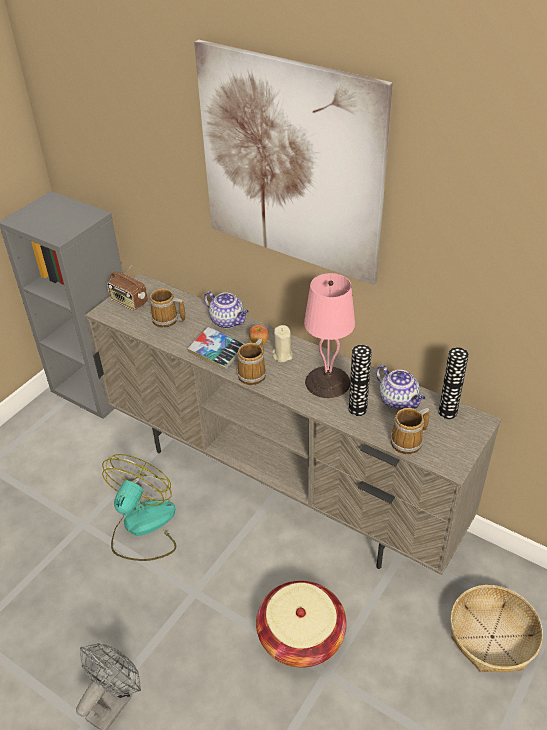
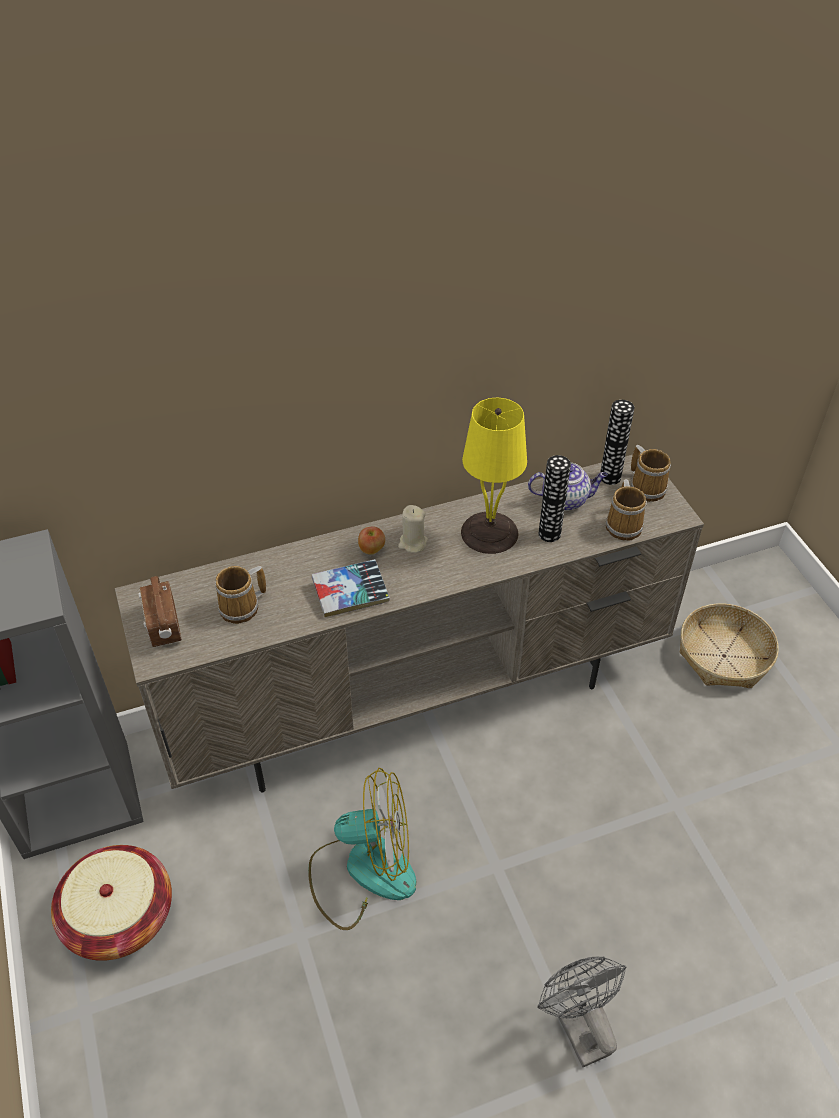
camera: 55 degrees left, 5 degrees up
(128, 302) = (163, 626): radio -> radio turned 90 degrees clockwise
(142, 527) = (363, 870): fan -> fan turned 120 degrees clockwise
(228, 321) = (307, 555): teapot -> none
(253, 374) = (419, 582): mug -> mug (647, 487)
(290, 164) = (369, 304): picture -> none
(301, 636) = (621, 800): basket -> basket (119, 916)
(327, 382) = (489, 533): pink table lamp -> yellow table lamp

